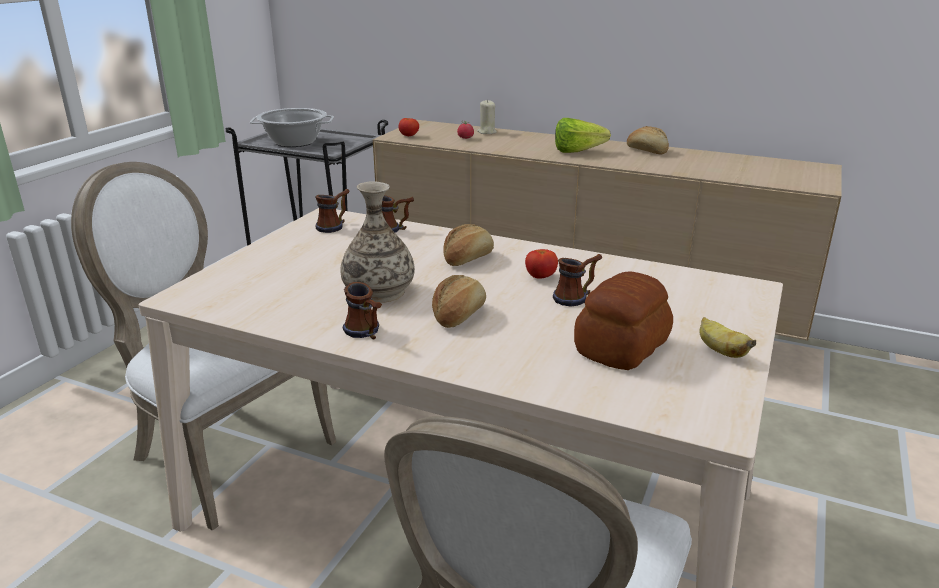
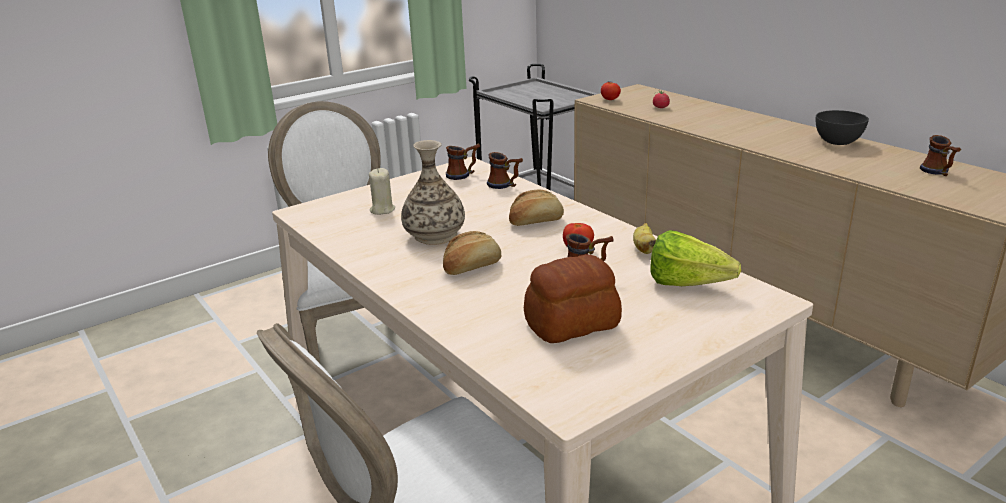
camera: 30 degrees right, 0 degrees up
(294, 142) = (525, 95): cooking pot -> none
(366, 333) = (389, 265): mug -> mug (938, 172)
(486, 132) = (689, 103): beige candle -> beige candle (382, 210)
(582, 152) = (761, 135): lettuce -> lettuce (693, 286)
(647, 150) = (837, 142): bread -> grey bowl
(720, 351) = (656, 349): banana -> banana (644, 249)

